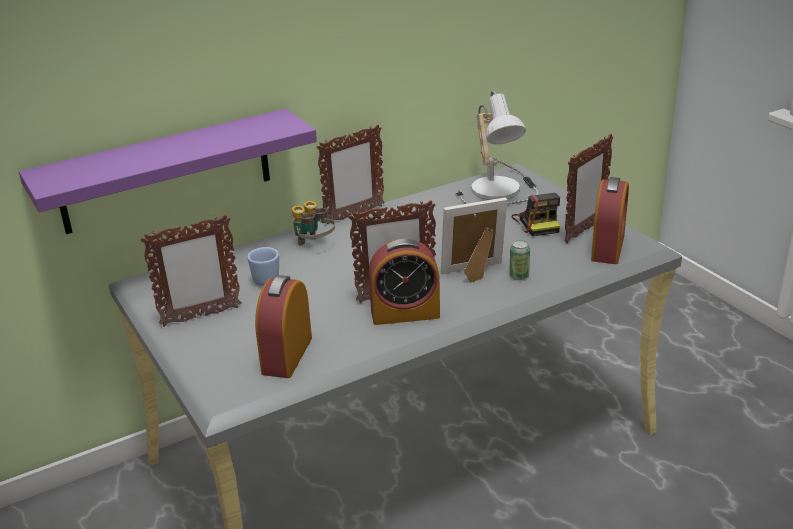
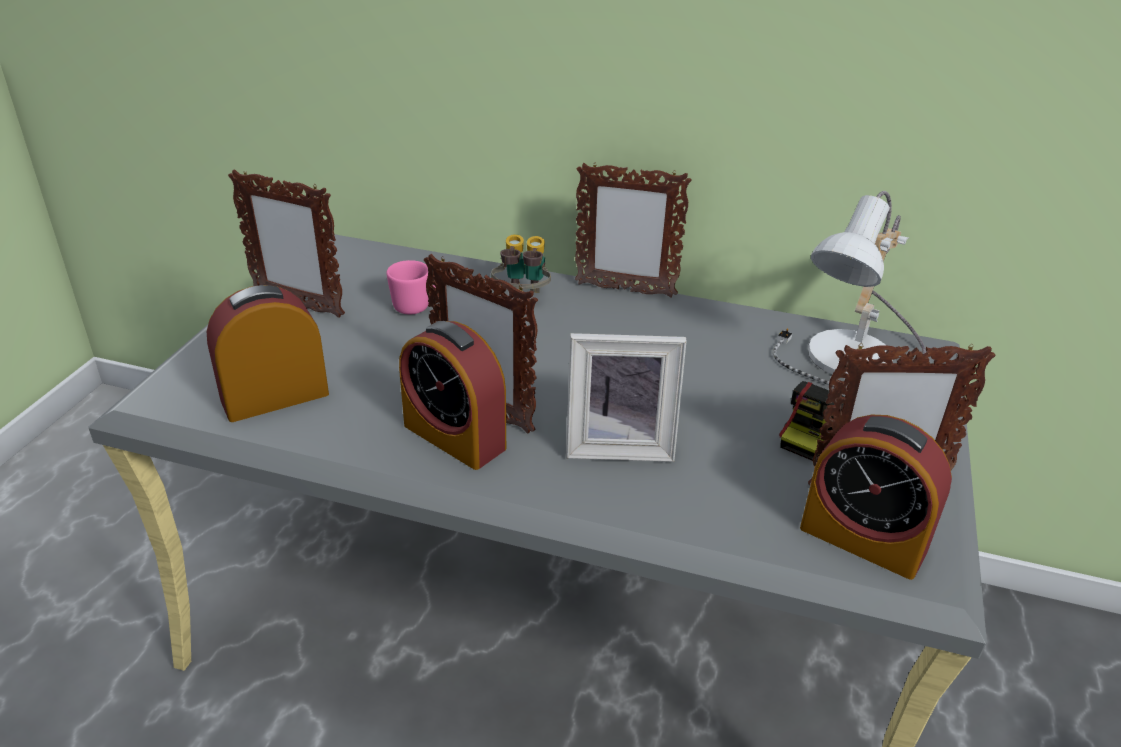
camera: 45 degrees right, 5 degrees up
(166, 172) = (399, 125): purple shelf -> none
(267, 278) = (417, 305): blue mug -> pink mug
(475, 273) = (619, 445): picture frame -> picture frame turned 150 degrees clockwise
(519, 276) = (663, 488): can -> none
(608, 248) = (862, 539): alarm clock -> alarm clock turned 60 degrees clockwise

